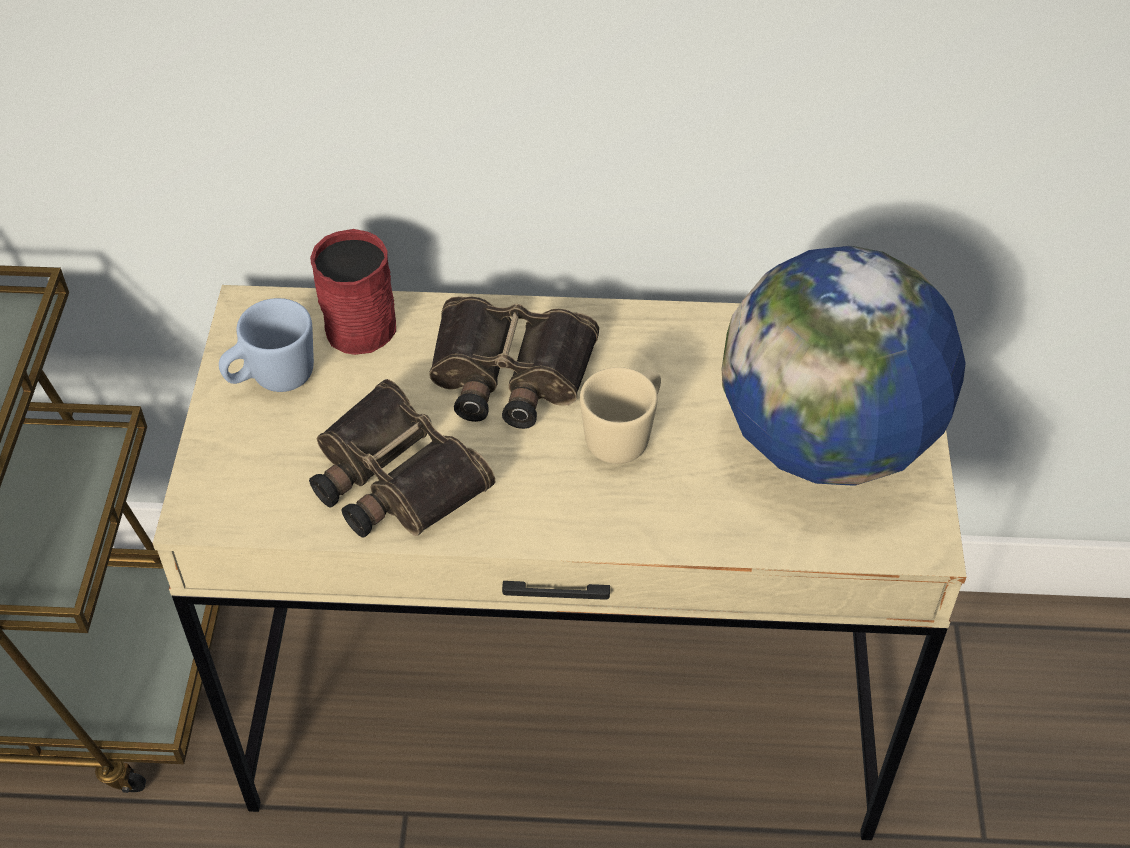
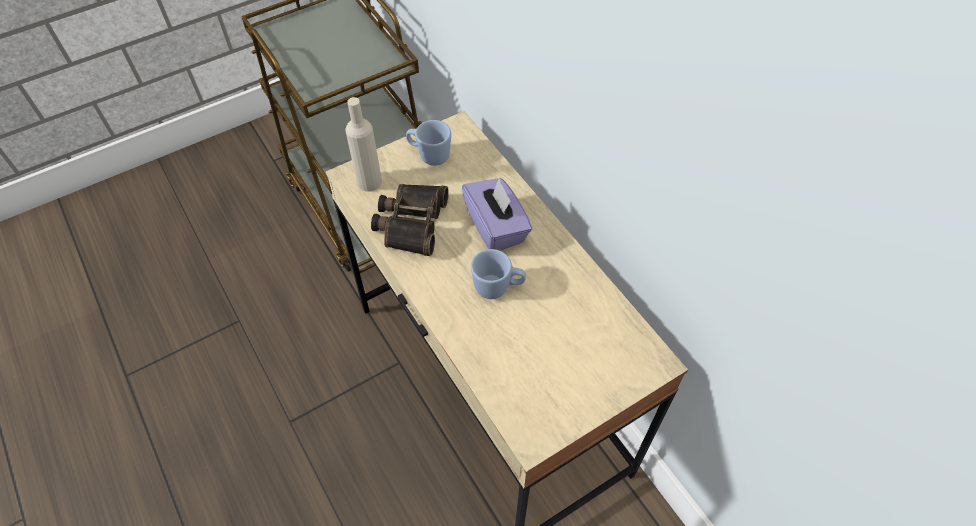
camera: 55 degrees right, 5 degrees up
(246, 490) = (369, 182): none -> beige bottle
(359, 319) = (483, 161): red mug -> none
(508, 375) = (496, 227): binoculars -> purple tissue box
(624, 436) = (498, 287): beige mug -> blue mug
(826, 441) = (560, 368): globe -> none

